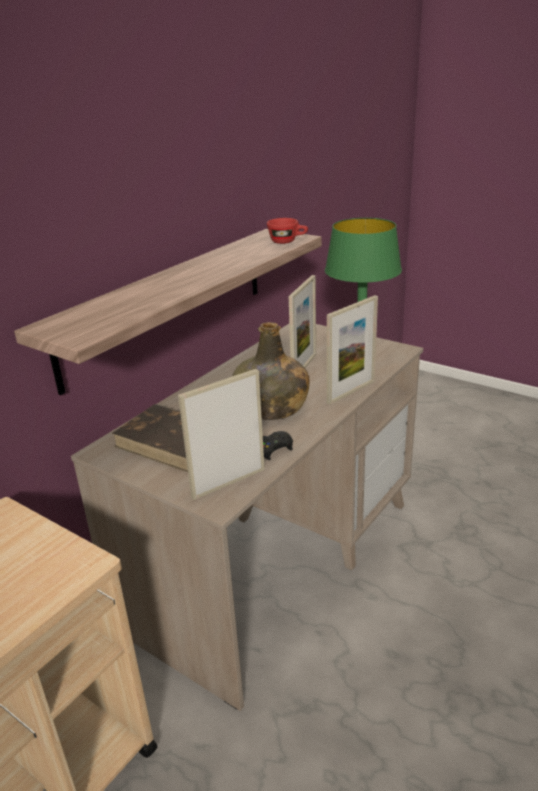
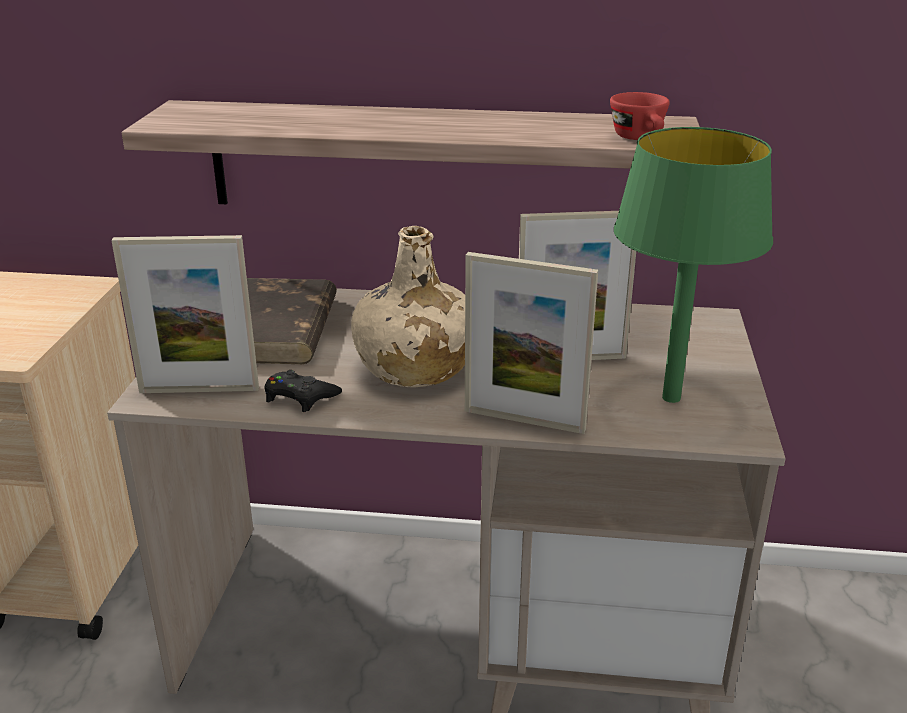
camera: 60 degrees right, 0 degrees up
(228, 483) = (199, 390): picture frame -> picture frame turned 150 degrees clockwise
(271, 408) = (414, 367): green bottle -> beige bottle

